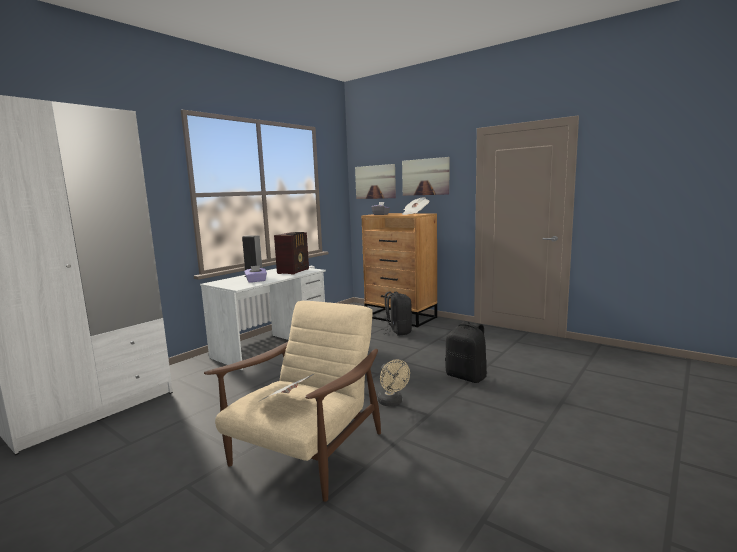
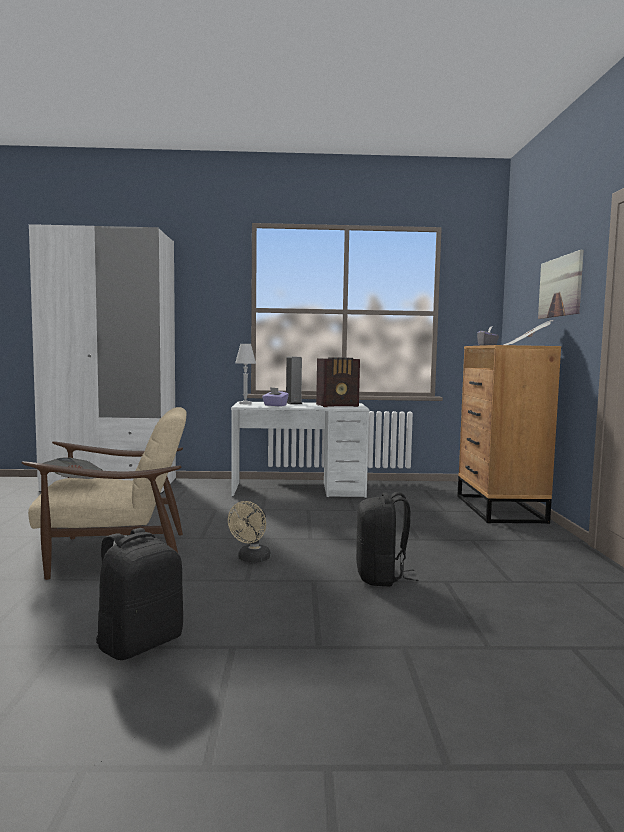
camera: 50 degrees right, 5 degrees down
(224, 284) = (245, 403): none -> white table lamp
(375, 182) = (520, 300): picture -> none
(398, 331) = (449, 518): black backpack -> black backpack (140, 643)

